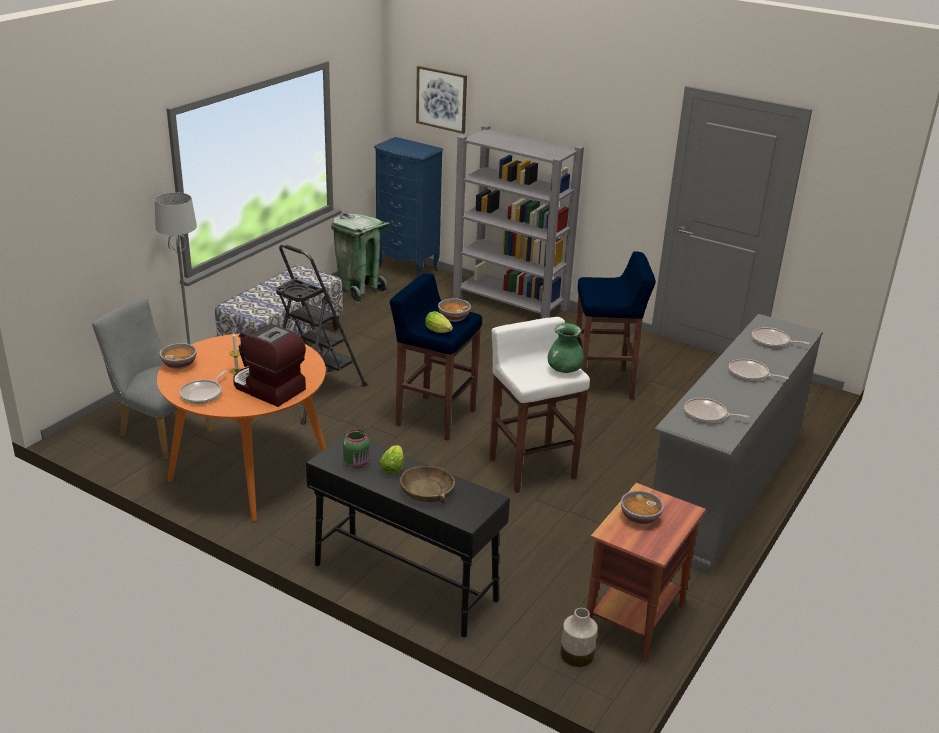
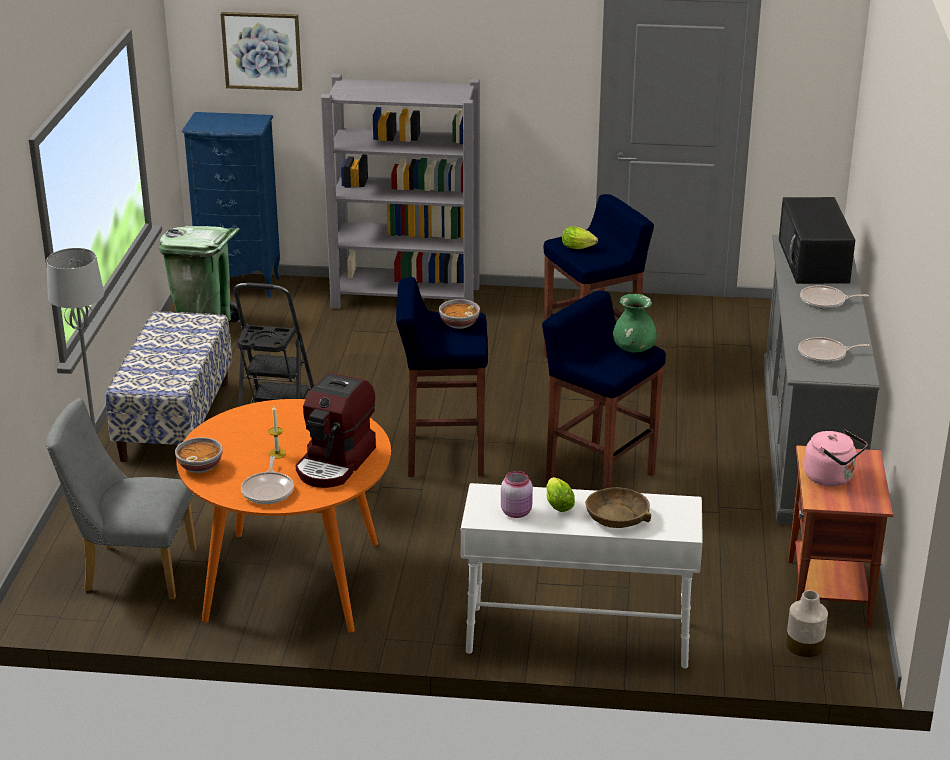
camera: 25 degrees left, 0 degrees up
(267, 389) = (336, 462): coffee machine -> coffee machine turned 75 degrees counterclockwise
(357, 464) = (517, 512): green jar -> pink jar
(405, 582) = (577, 636): black console table -> white console table
(439, 332) = (460, 344): lettuce -> lettuce (579, 248)
(531, 468) = (599, 477): white stool -> blue stool
(639, 518) = (831, 478): bowl -> pink kettle
(772, 341) = (814, 261): frying pan -> black microwave

